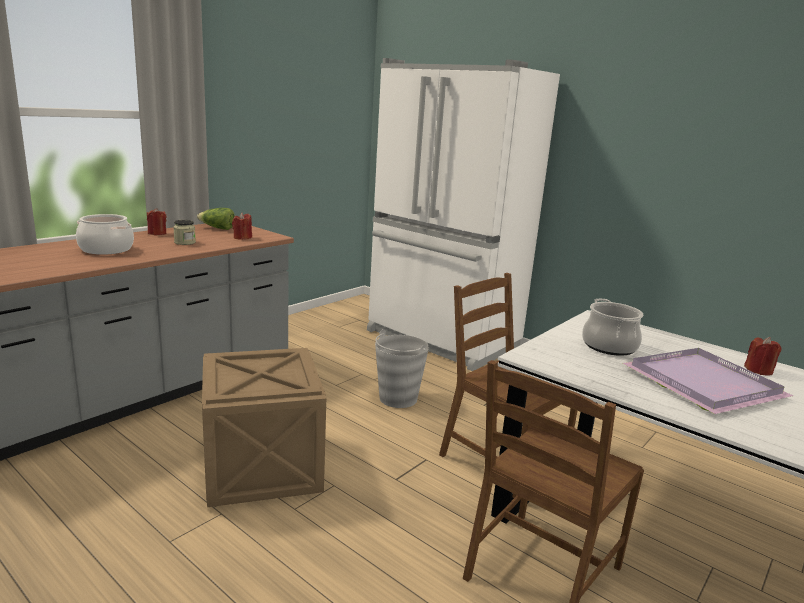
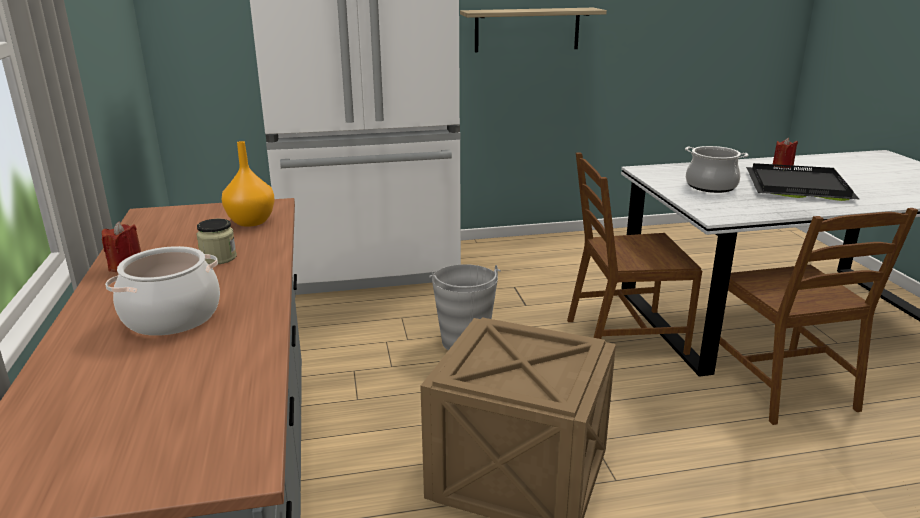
camera: 50 degrees left, 5 degrees up
(217, 228) = (167, 225): lettuce -> none
(242, 238) = (250, 221): red candle -> orange vase
(627, 177) = (527, 29): none -> shelf
(702, 382) = (796, 185): purple tray -> black tray

